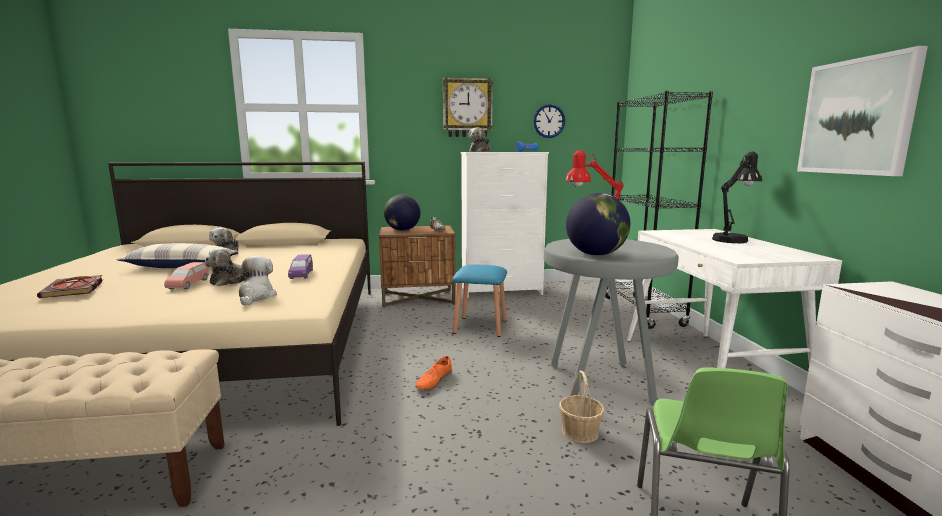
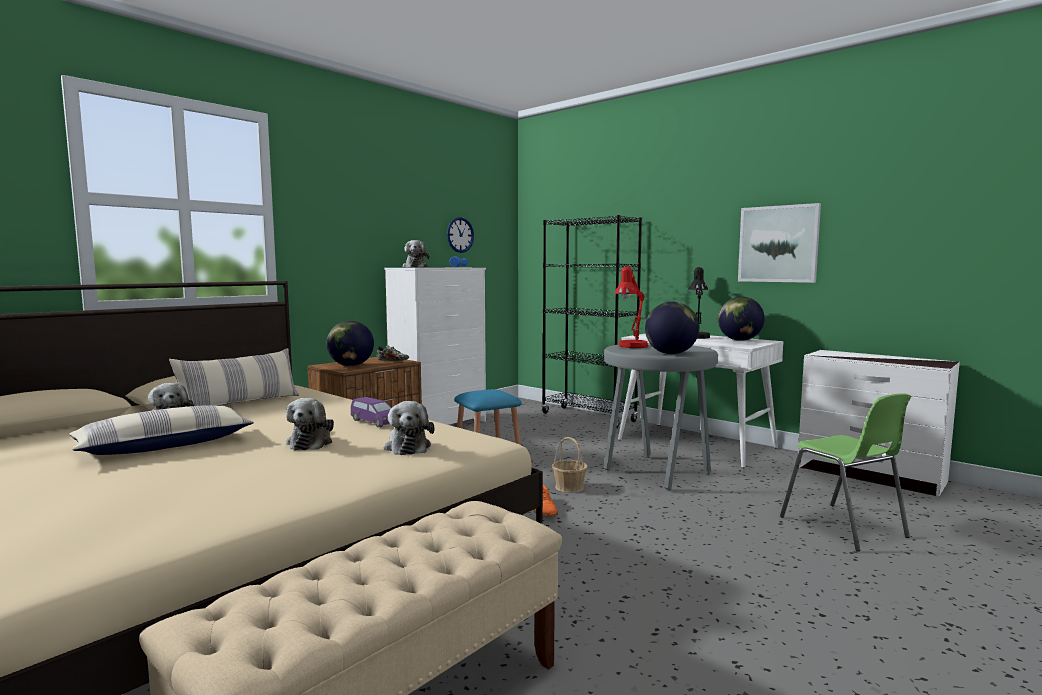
camera: 40 degrees left, 5 degrees down
(74, 289) = (118, 495): book -> none
(188, 284) = (268, 456): pink toy car -> none
(256, 297) = (407, 446): plush toy -> plush toy turned 150 degrees counterclockwise
(290, 247) = (240, 404): none -> pillow
(467, 108) = (385, 217): wall clock -> none
(580, 432) = (702, 503): basket -> basket (569, 487)
(771, 251) = (739, 340): none -> globe

